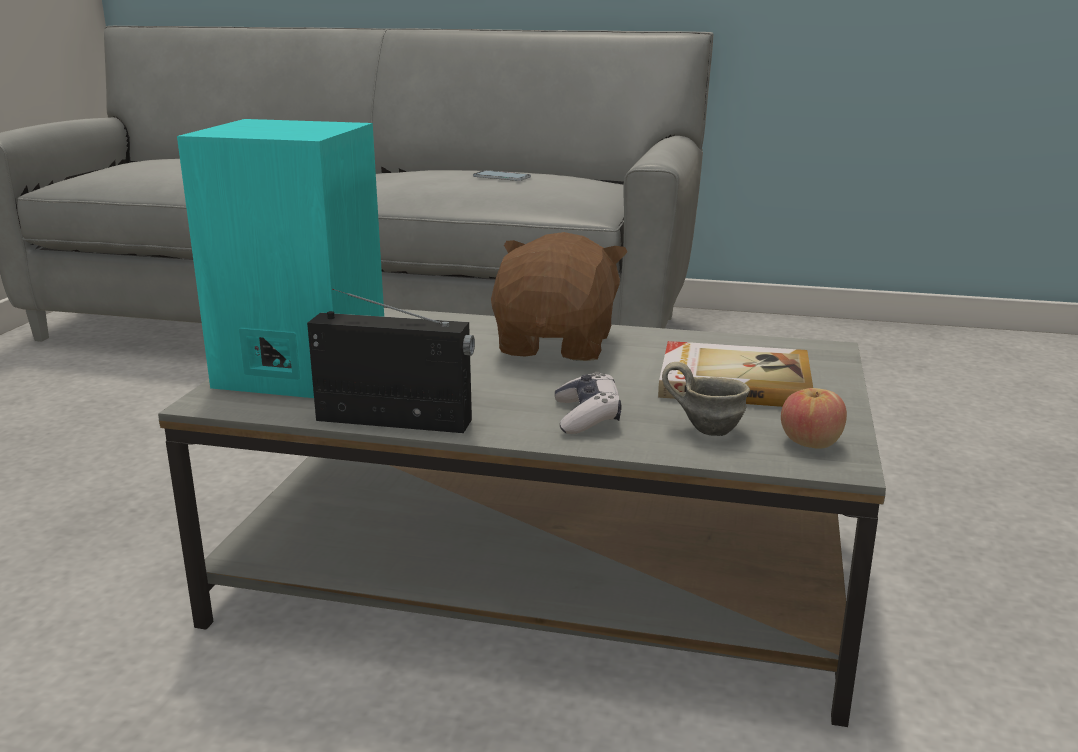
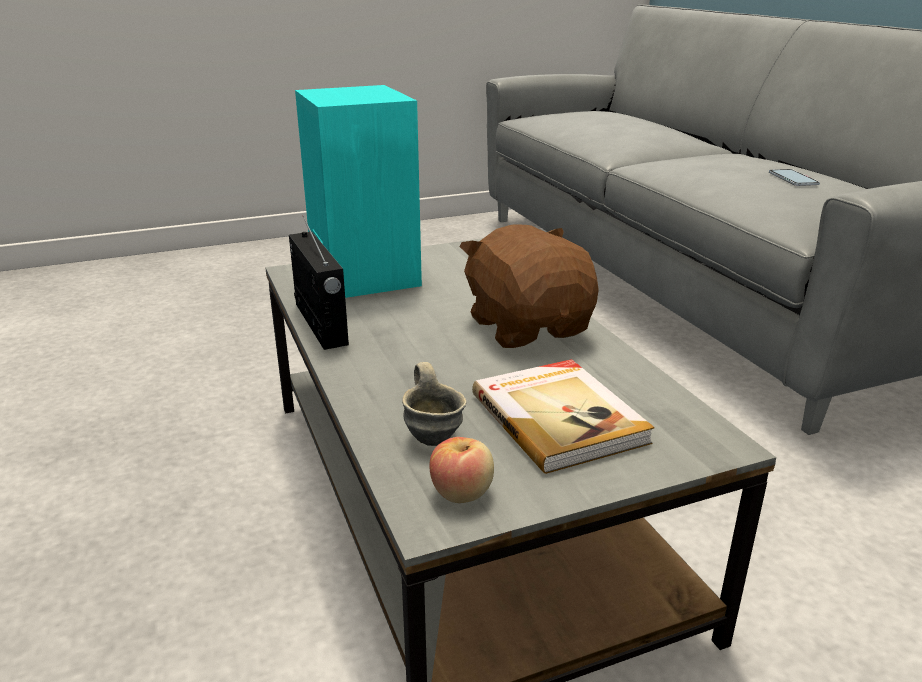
camera: 55 degrees right, 5 degrees up
(557, 345) = (528, 327): brown plush toy -> brown plush toy turned 90 degrees counterclockwise
(587, 416) = (401, 380): game controller -> none

